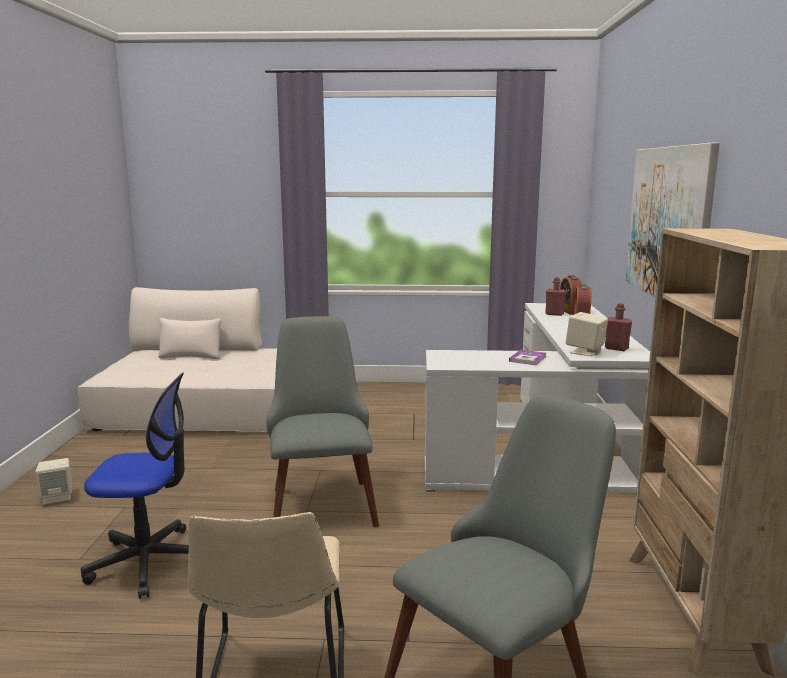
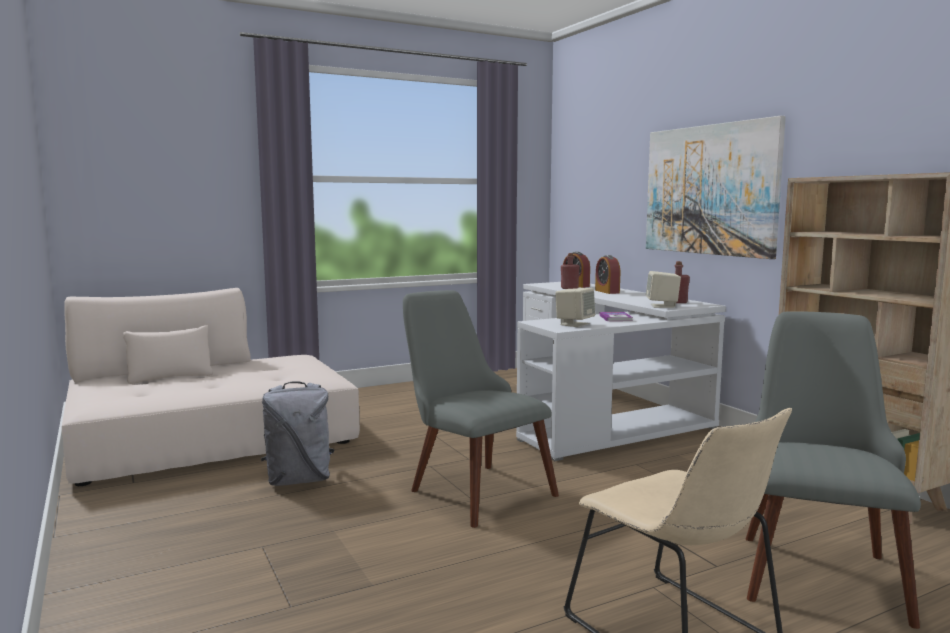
camera: 30 degrees left, 5 degrees down
(57, 497) = (149, 559): beige speaker -> beige speaker (574, 324)
(148, 562) = (381, 584): office chair -> none
(216, 459) = (299, 480): none -> grey backpack

